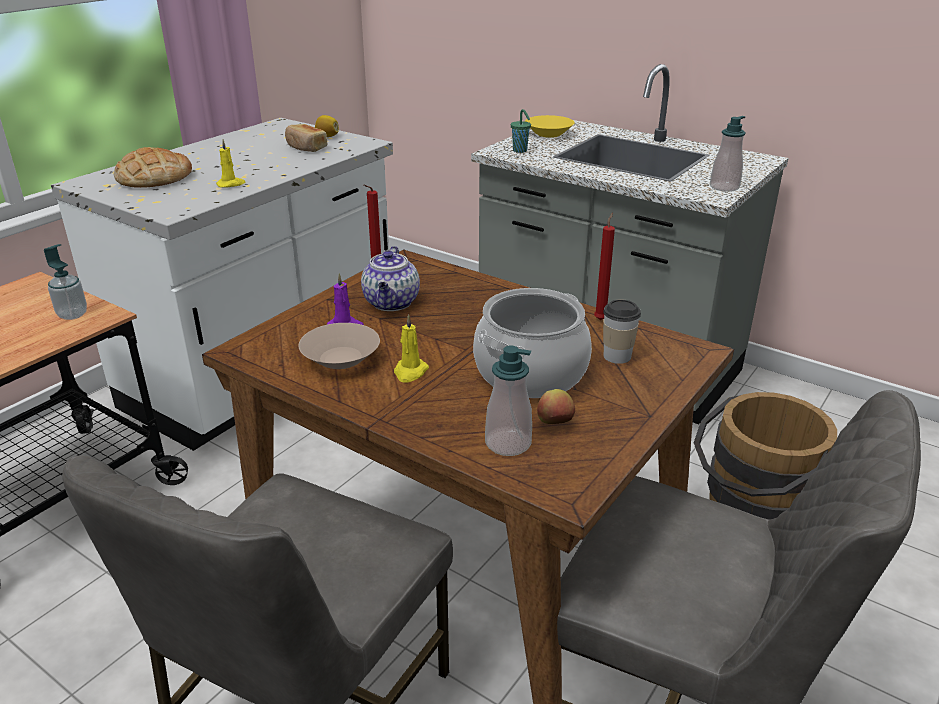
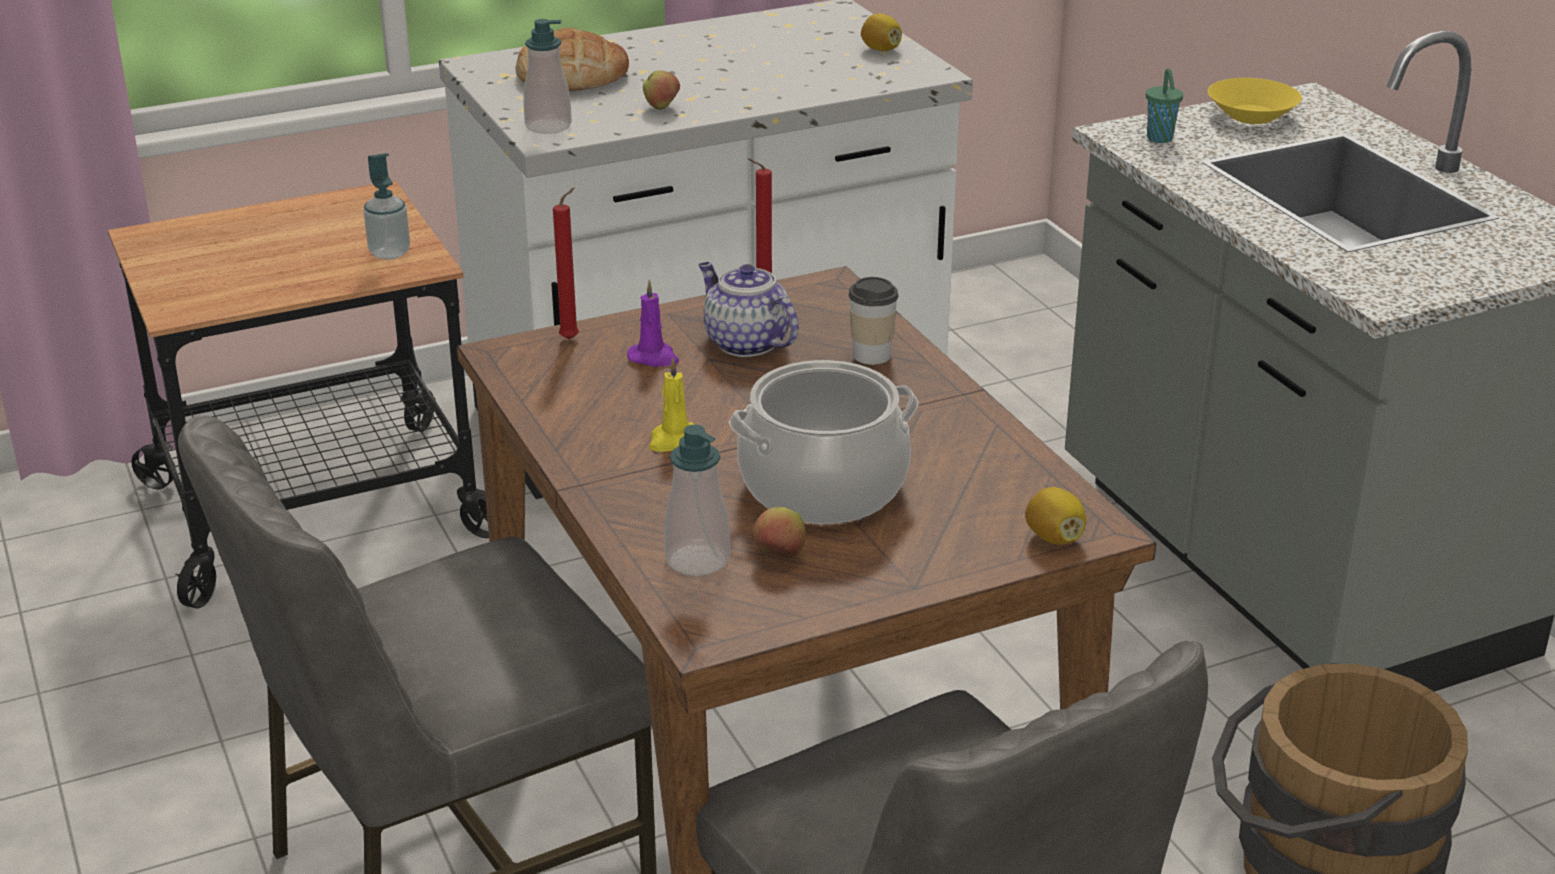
camera: 30 degrees right, 0 degrees up
(231, 184) = (662, 108): yellow candle -> apple
(306, 147) = (828, 64): bread -> none
(341, 360) = (606, 401): beige bowl -> none
(392, 303) = (745, 343): teapot -> teapot turned 105 degrees clockwise
(601, 319) = (1009, 445): red candle -> red candle (572, 338)
(617, 356) = (966, 501): cup -> cup (871, 355)
(685, 362) = (1054, 538): none -> lemon
(724, 187) = (1429, 285): soap dispenser -> soap dispenser (548, 126)

